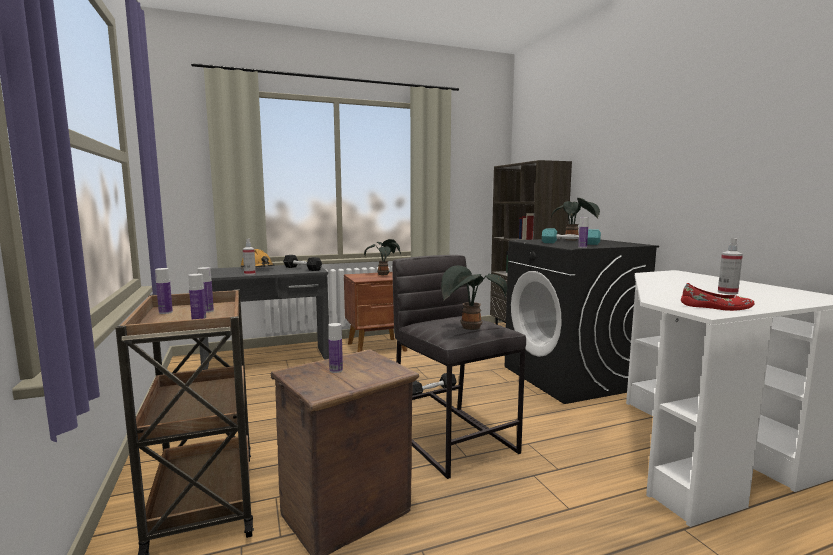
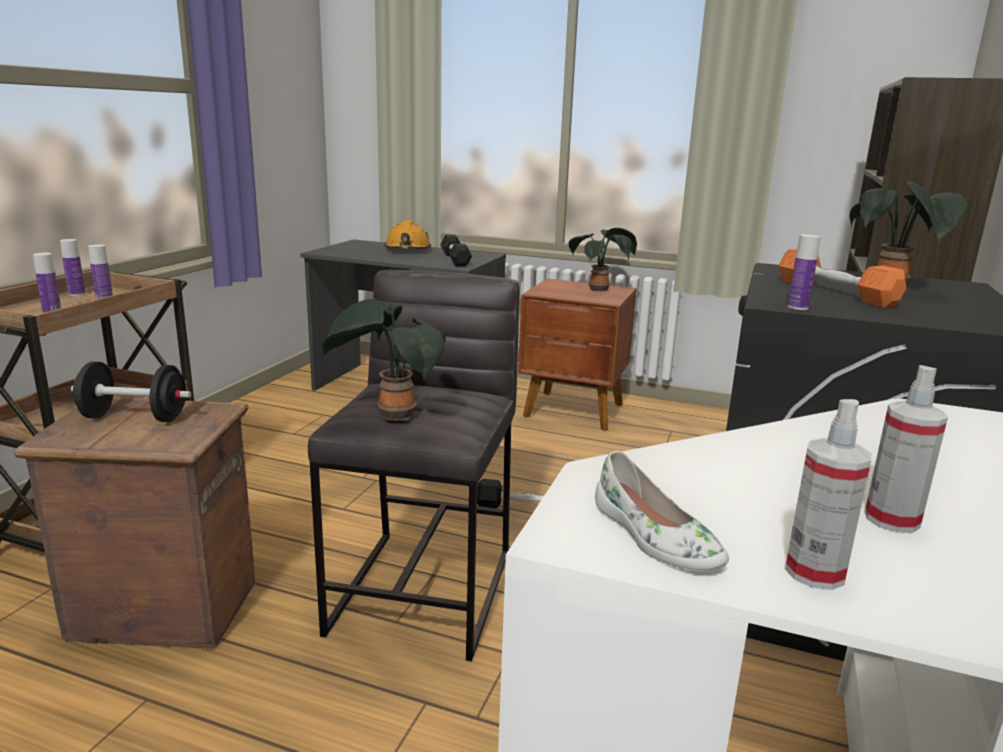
camera: 40 degrees right, 10 degrees up
(250, 274) = (372, 257): spray bottle -> spray bottle (814, 572)
(336, 370) = (134, 418): bottle -> black dumbbell
(570, 243) = (835, 292): turquoise dumbbell -> orange dumbbell
(716, 307) = (653, 537): red shoe -> white shoe

